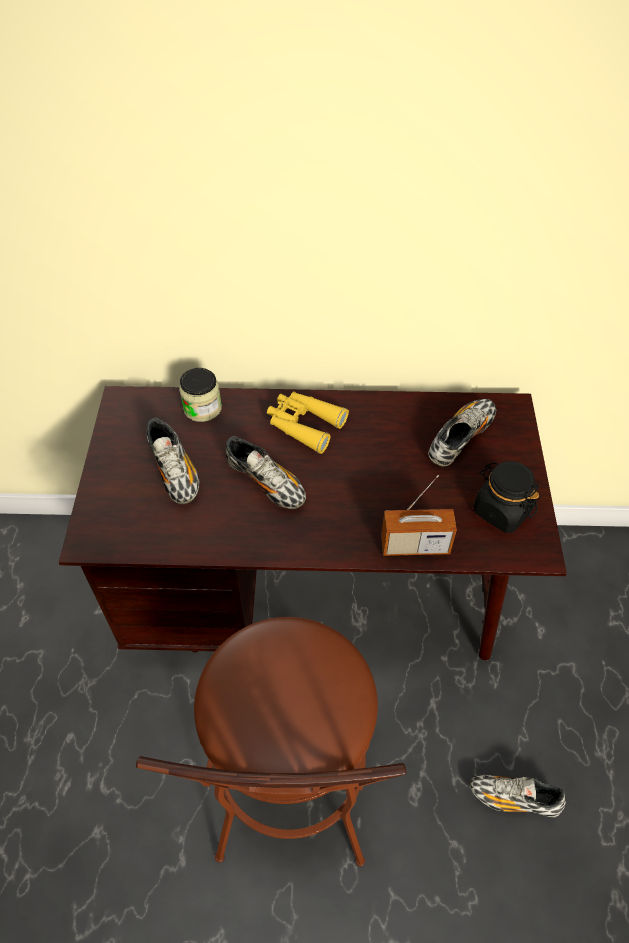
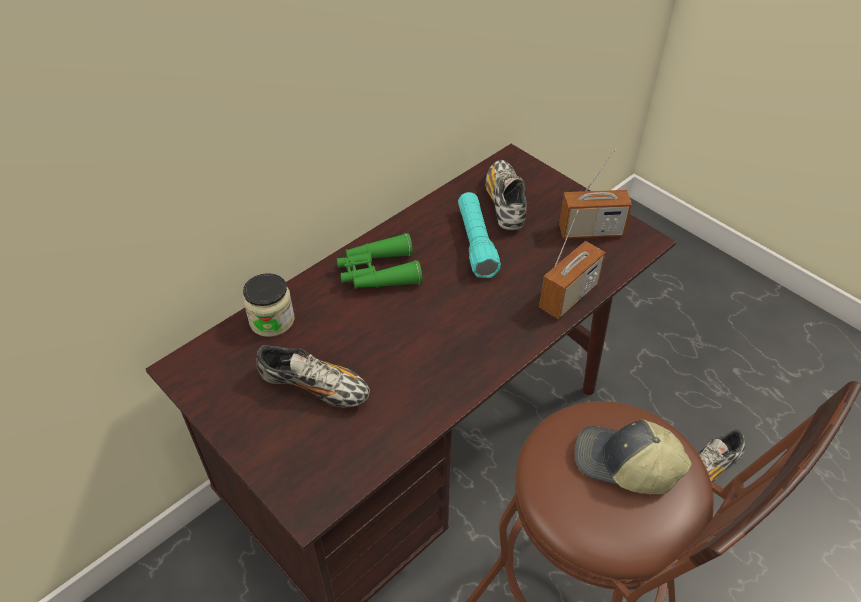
camera: 45 degrees left, 5 degrees down
(266, 483) = (405, 337): shoe -> none
(297, 694) = (625, 464): none -> cap
(304, 425) = (378, 272): yellow binoculars -> green binoculars
(398, 453) = (476, 243): none -> turquoise flashlight
(501, 510) = (591, 231): black jar -> radio

